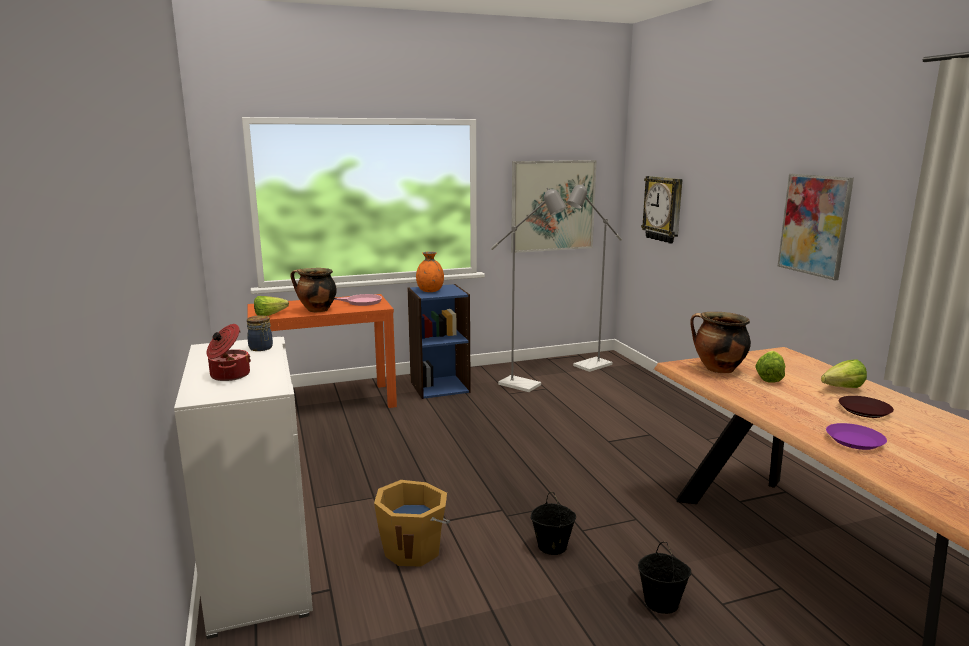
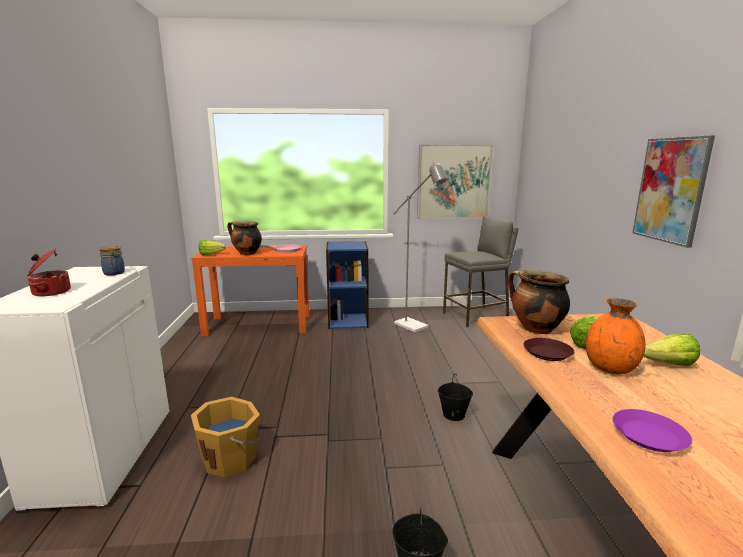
camera: 15 degrees right, 0 degrees up
(430, 291) = (341, 244): orange vase -> orange vase (610, 368)
(551, 546) = (347, 479): black bucket -> black bucket (453, 414)
(588, 366) = (476, 316): grey floor lamp -> grey stool
(663, 209) = (544, 184): wall clock -> none
(863, 410) = (683, 395): brown plate -> brown plate (547, 353)

